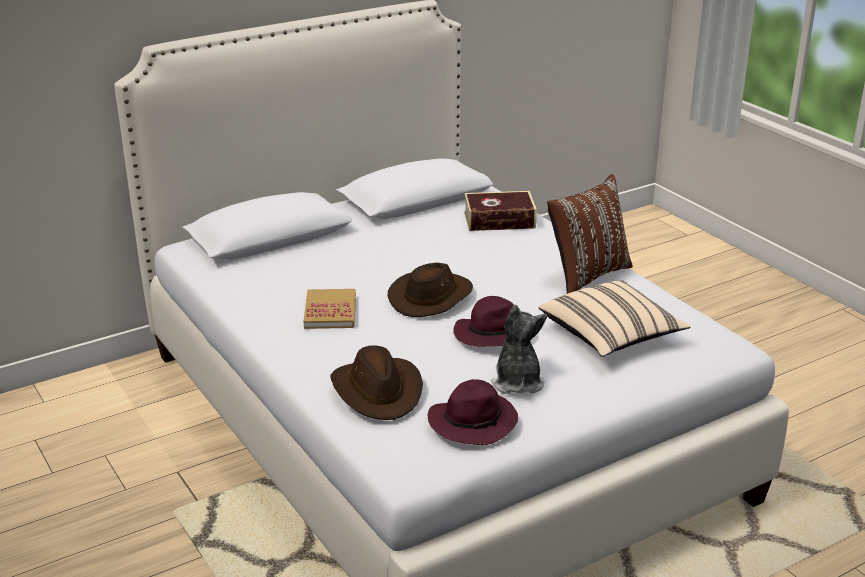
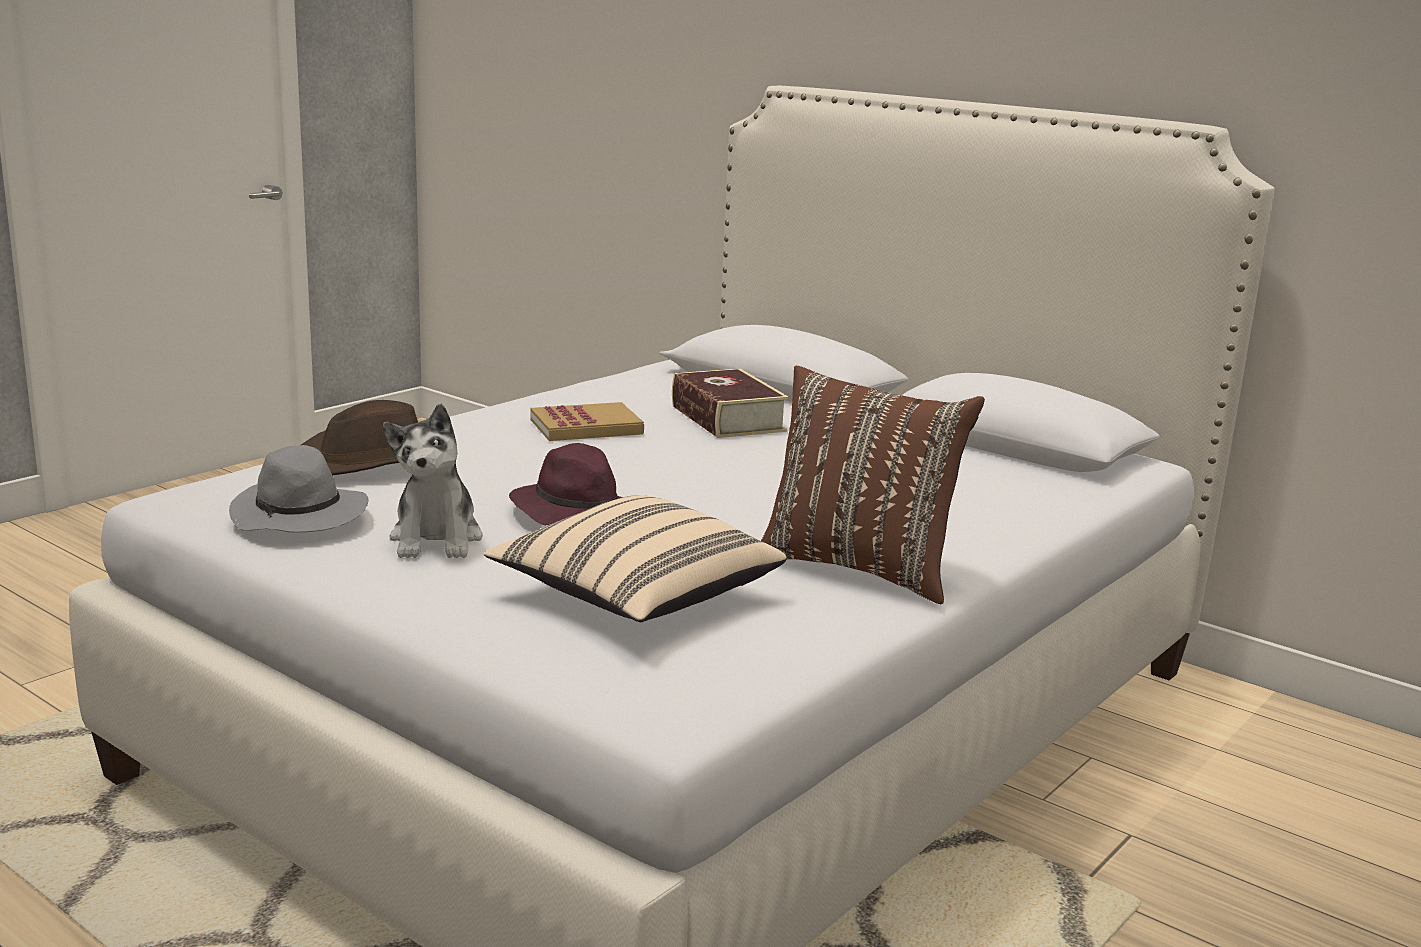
camera: 70 degrees right, 10 degrees down
(431, 297) = (673, 471): brown hat -> none
(474, 422) = (300, 516): purple hat -> grey hat
(499, 220) = (1007, 494): book -> book (727, 418)
(517, 382) = (436, 539): plush toy -> plush toy turned 105 degrees clockwise

